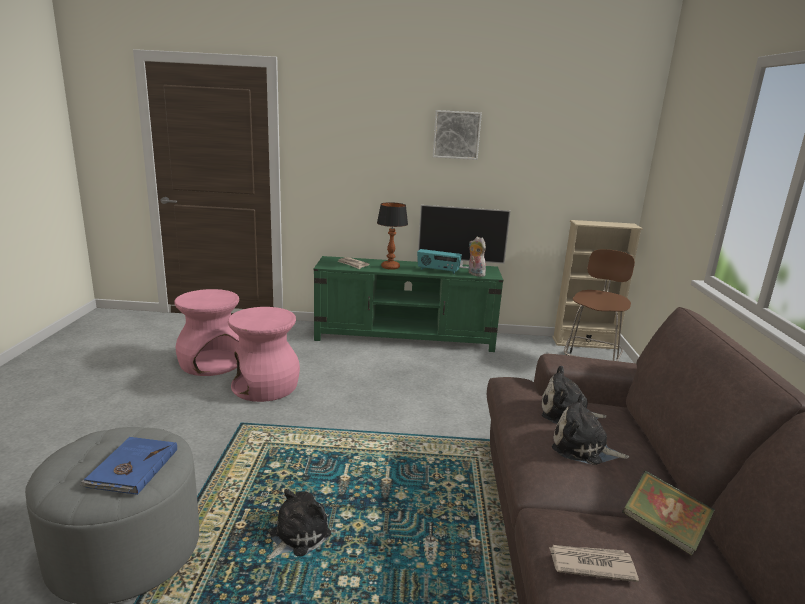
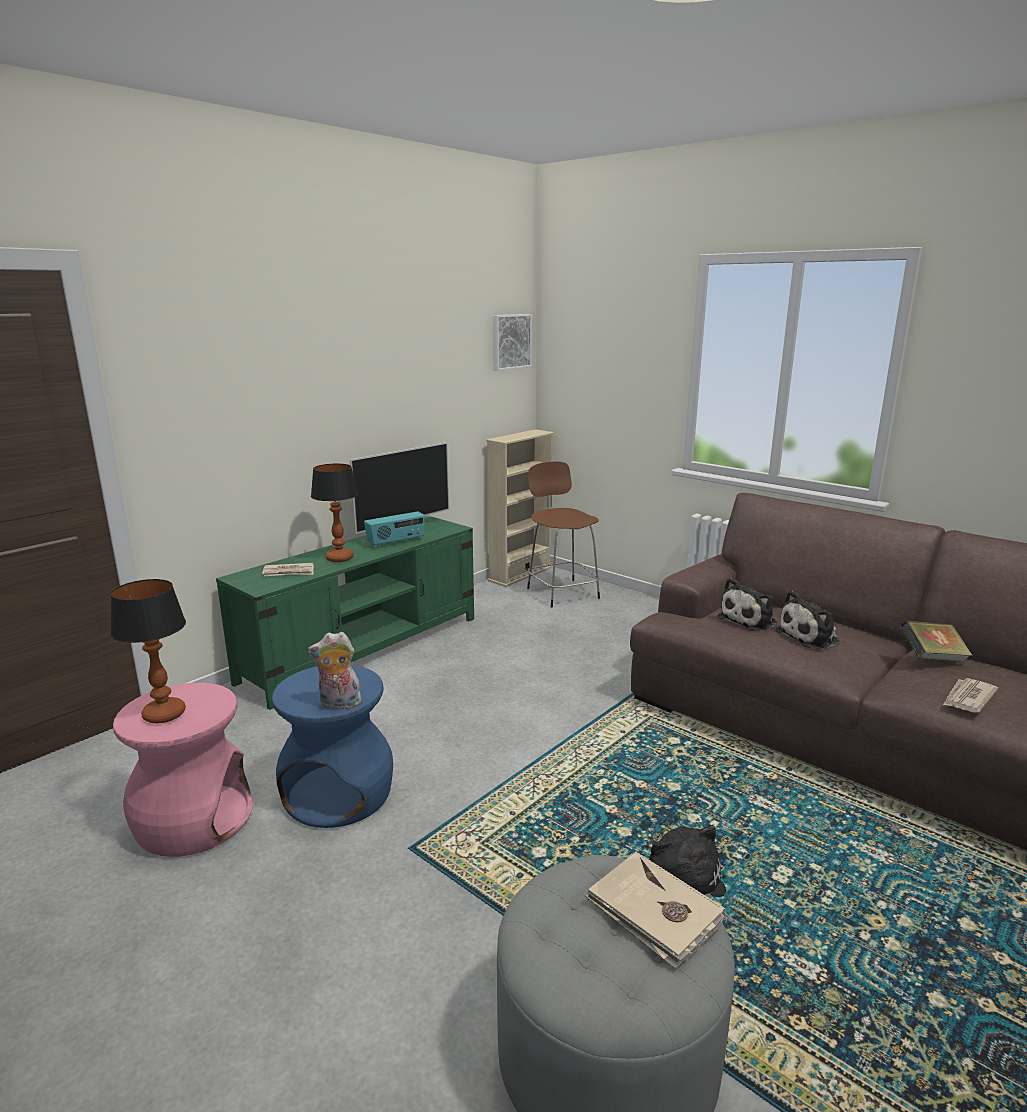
camera: 50 degrees left, 0 degrees up
(131, 468) = (654, 912): blue book -> beige book
(201, 298) = (163, 714): none -> table lamp
(265, 387) = (339, 794): pink stool -> blue stool
(456, 135) = (363, 355): picture -> picture (510, 341)
(474, 274) = (436, 532): plush toy -> plush toy (338, 704)

